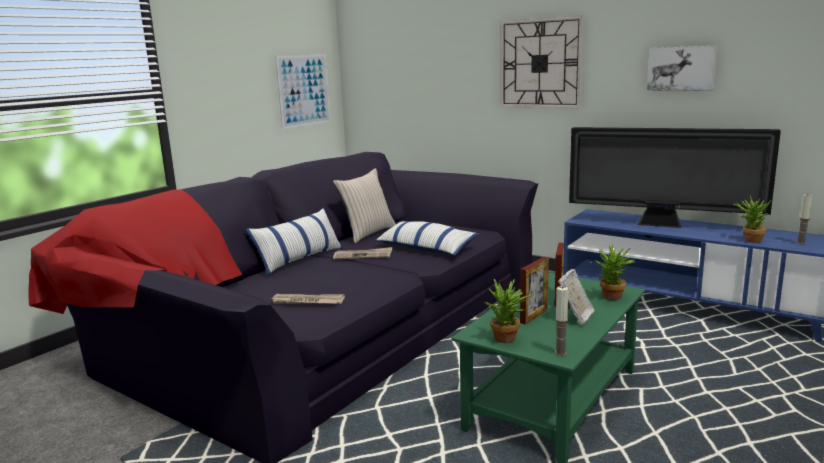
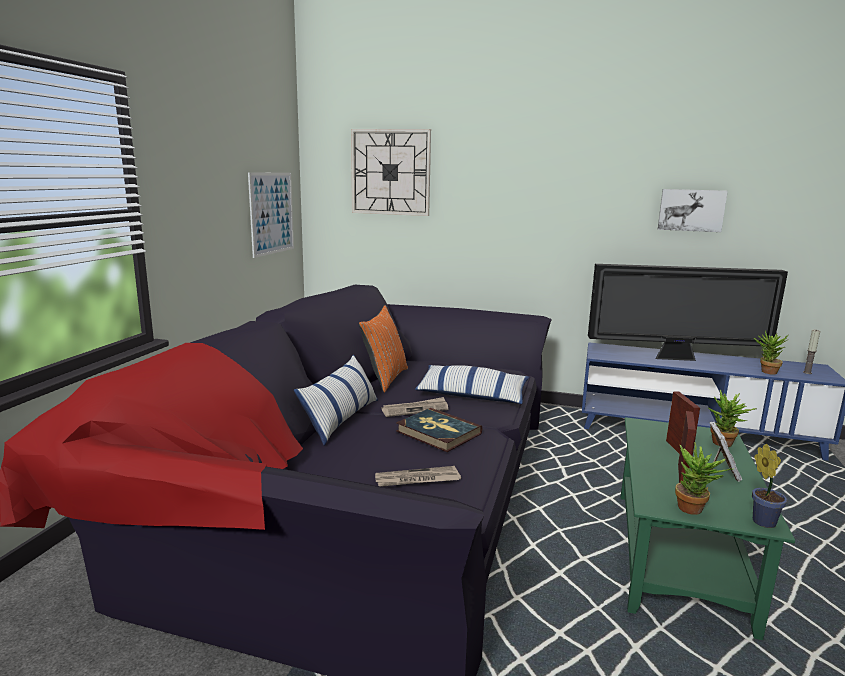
camera: 20 degrees left, 0 degrees up
(361, 272) = (438, 433): none -> book
(367, 233) = (384, 379): beige pillow -> orange pillow
(540, 63) = (545, 197): wall clock -> wall clock (390, 172)
(560, 353) = (762, 520): candle -> potted plant

